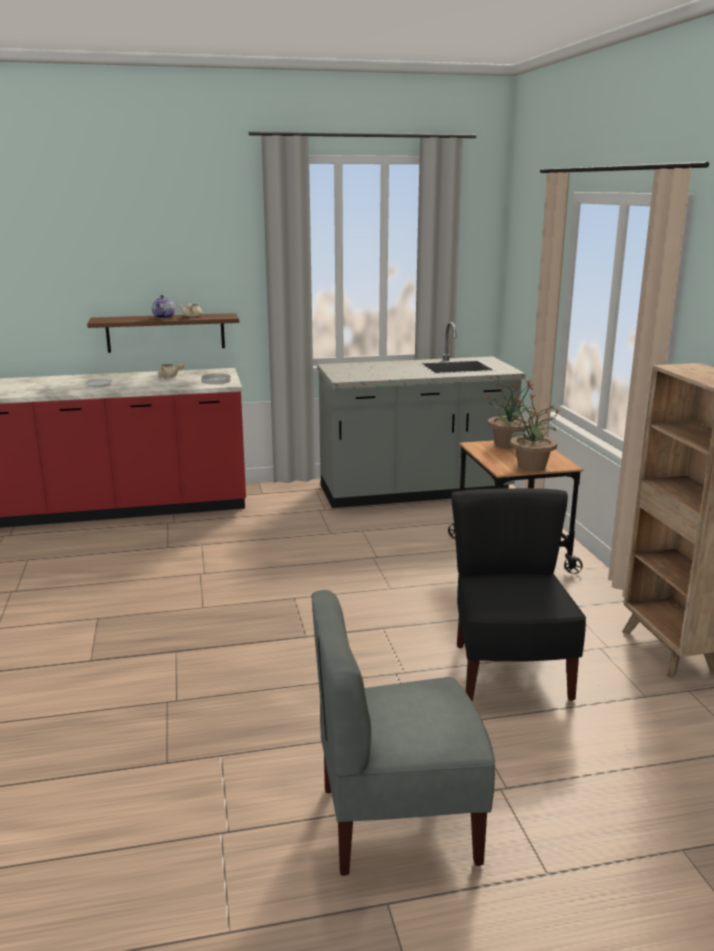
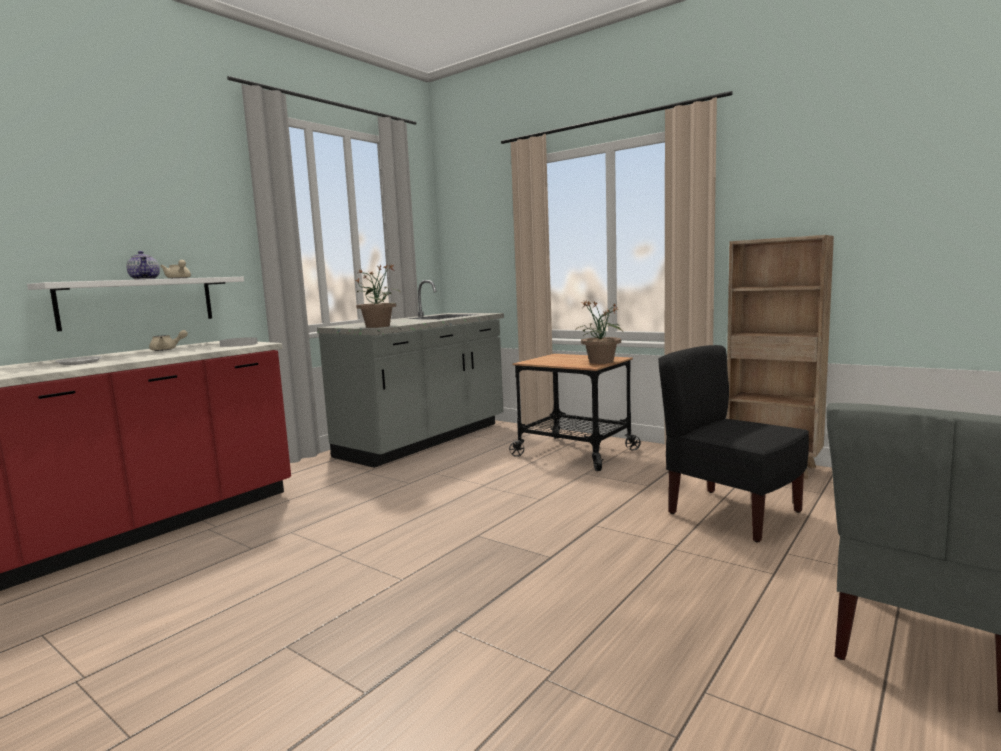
camera: 40 degrees left, 10 degrees down
(166, 332) = (138, 302): brown shelf -> white shelf
(508, 444) = (549, 358): potted plant -> potted plant (378, 326)

